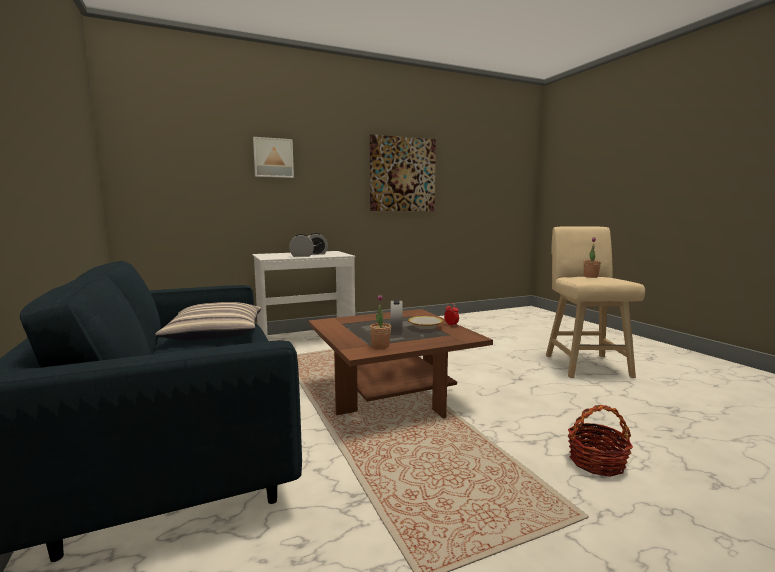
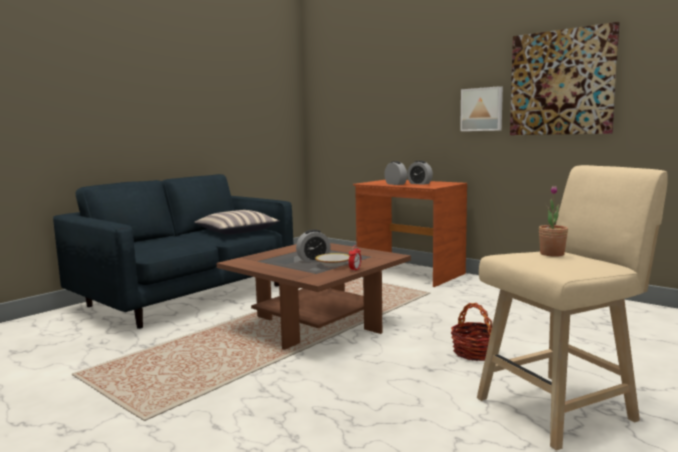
camera: 65 degrees right, 0 degrees up
(273, 158) = (410, 82): picture -> picture (482, 109)
(306, 339) = (409, 273): white desk -> brown desk
(380, 346) = (257, 263): potted plant -> none
(596, 462) = (239, 422): basket -> basket (475, 352)

